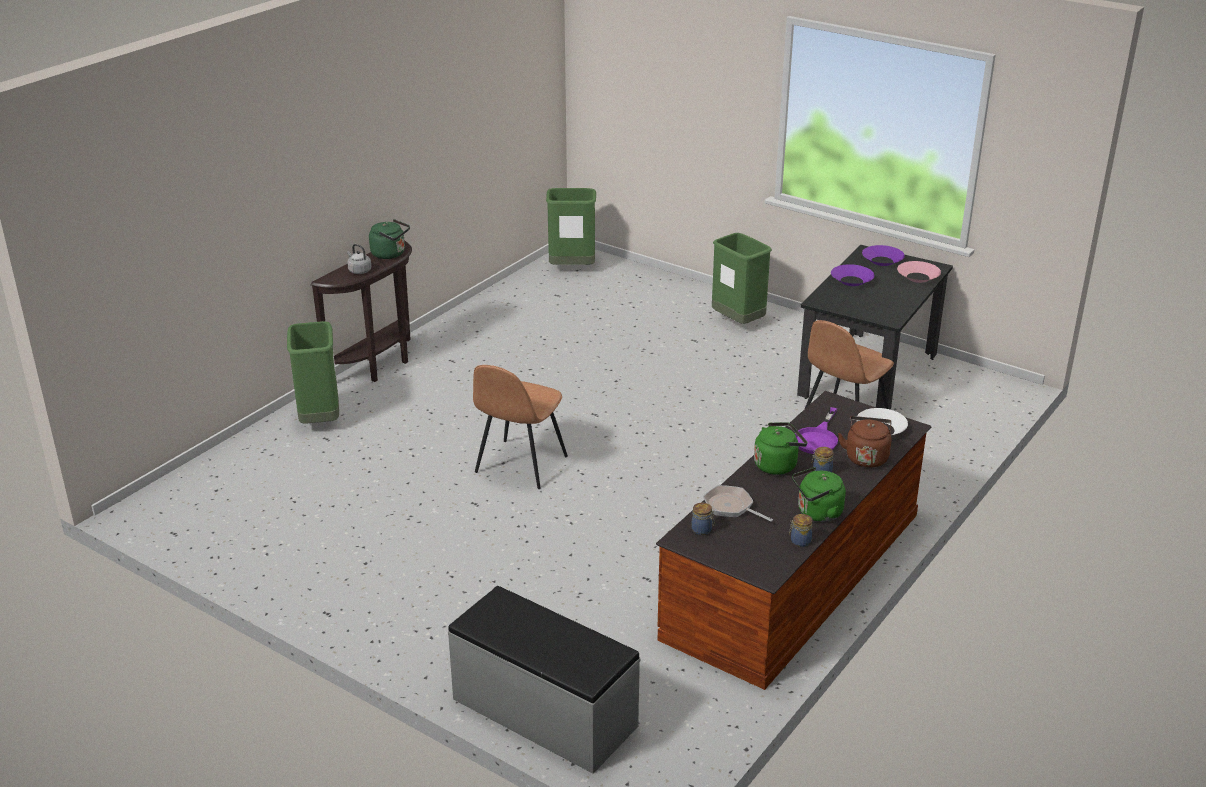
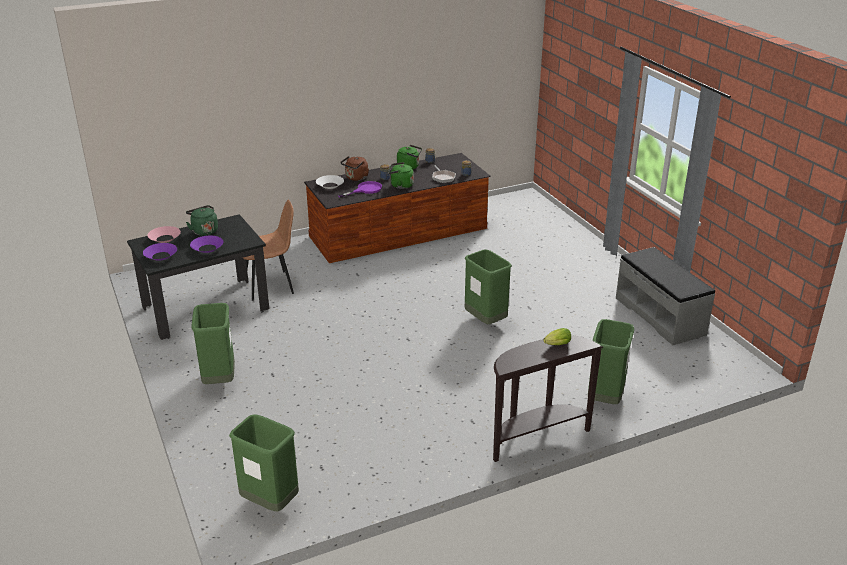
camera: 150 degrees left, 0 degrees up
(359, 271) = (556, 345): grey kettle -> lettuce
(390, 254) = (519, 356): green kettle -> green kettle (204, 231)
(520, 465) = (485, 321): brown chair -> green trash can
(543, 713) = (555, 221): grey bench -> grey bench (660, 316)

